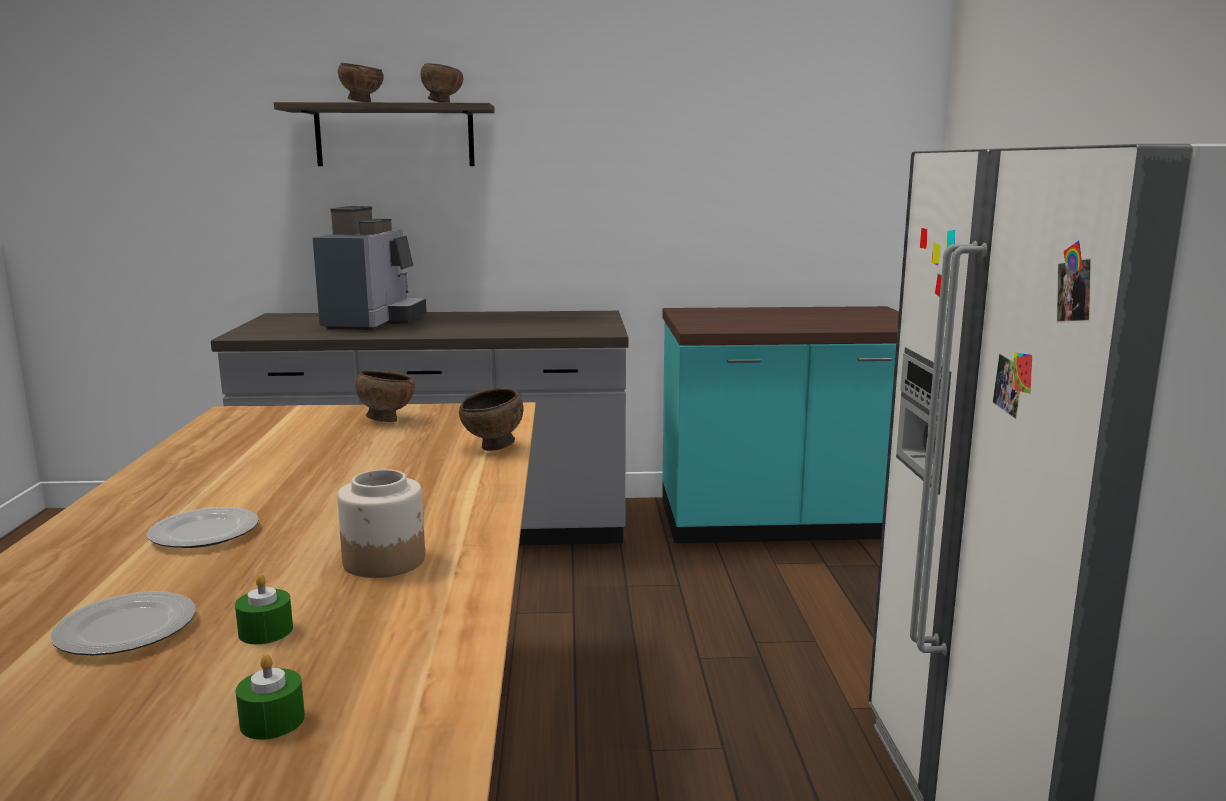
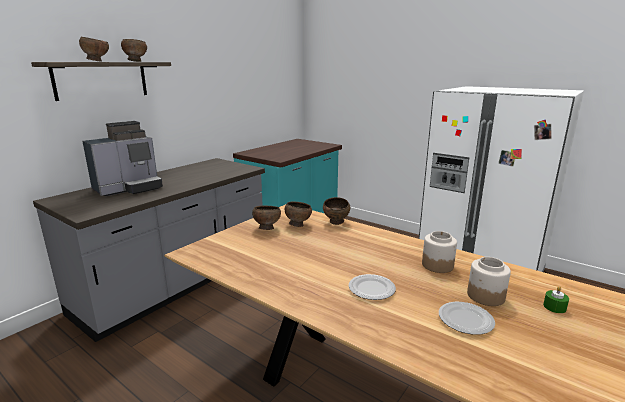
camera: 50 degrees left, 5 degrees up
(265, 631) = (485, 296): green candle -> jar
(373, 322) = (129, 188): coffee machine -> coffee machine turned 90 degrees clockwise
(435, 431) = (298, 225): none -> brown bowl

